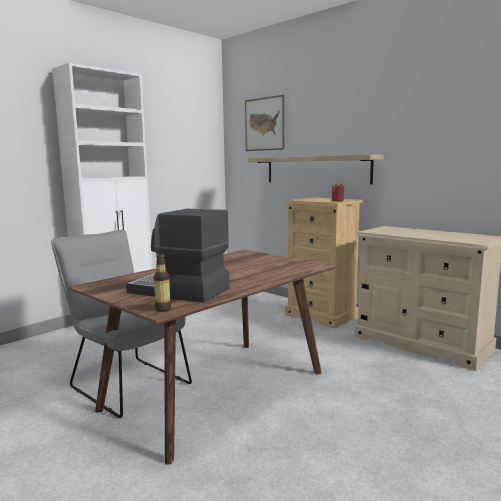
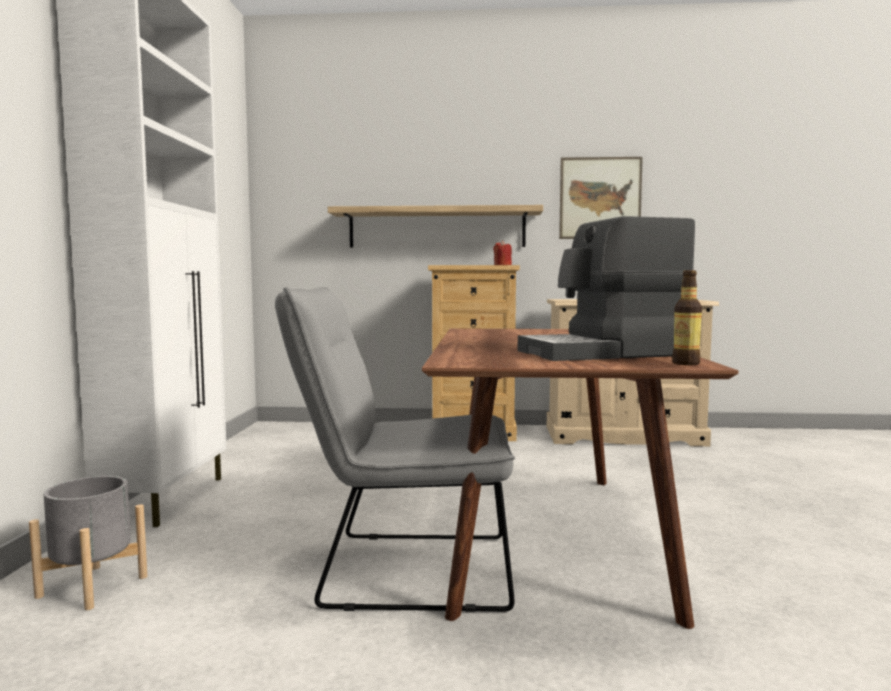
camera: 40 degrees left, 5 degrees down
(37, 350) = (92, 587): none -> grey planter
(264, 124) = (339, 158): picture -> picture (600, 198)

